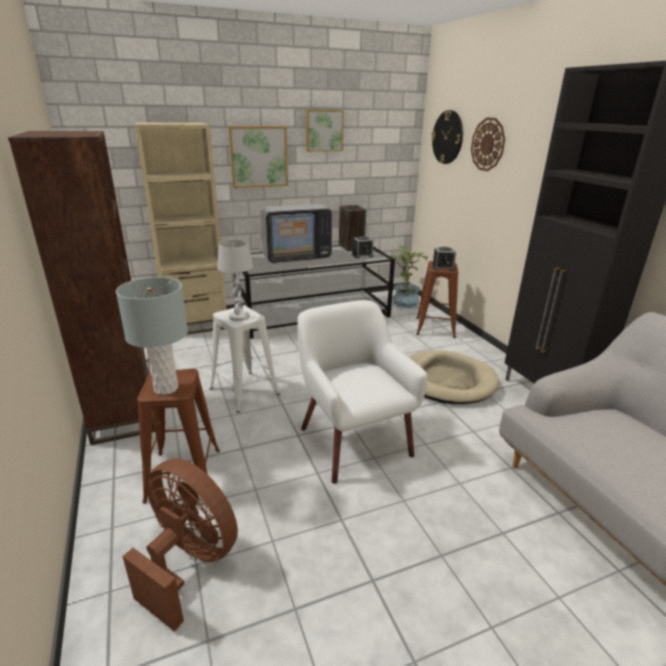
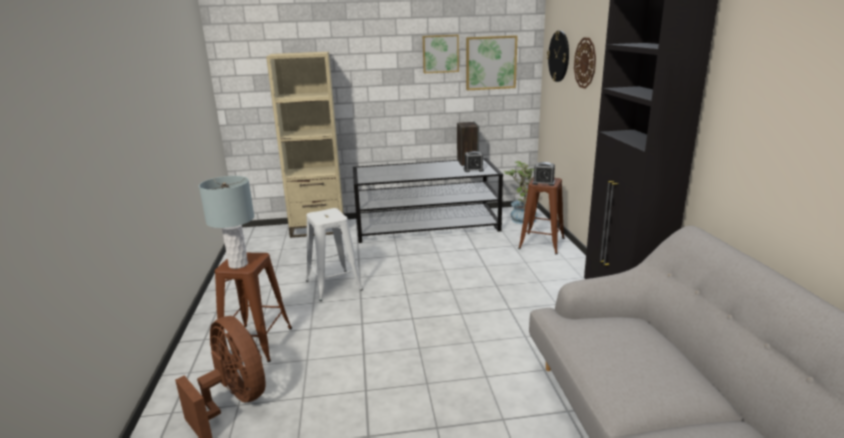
camera: 15 degrees right, 5 degrees down
(124, 414) = (230, 294): brown bookcase -> none
(239, 316) = (326, 216): white table lamp -> none
(258, 157) = (379, 79): picture -> picture (491, 63)
(295, 256) = (409, 169): television -> none
(353, 441) = (407, 333): white armchair -> none
(445, 381) = (523, 291): beige dog bed -> none

